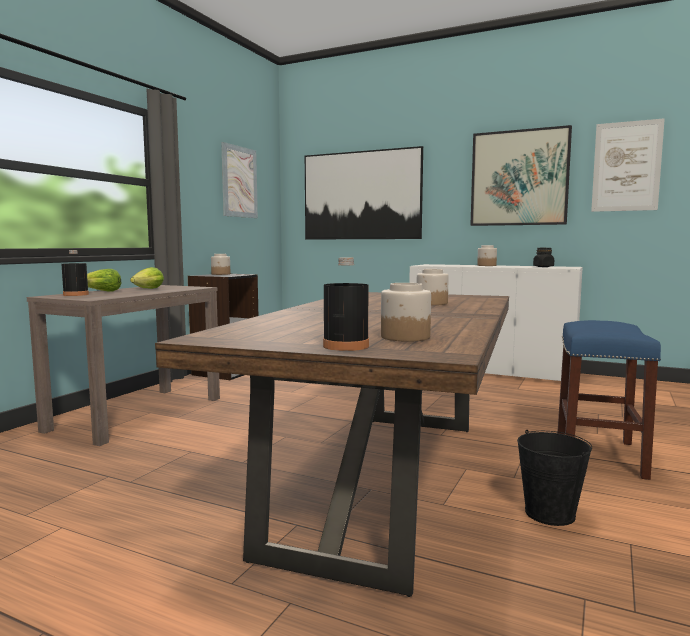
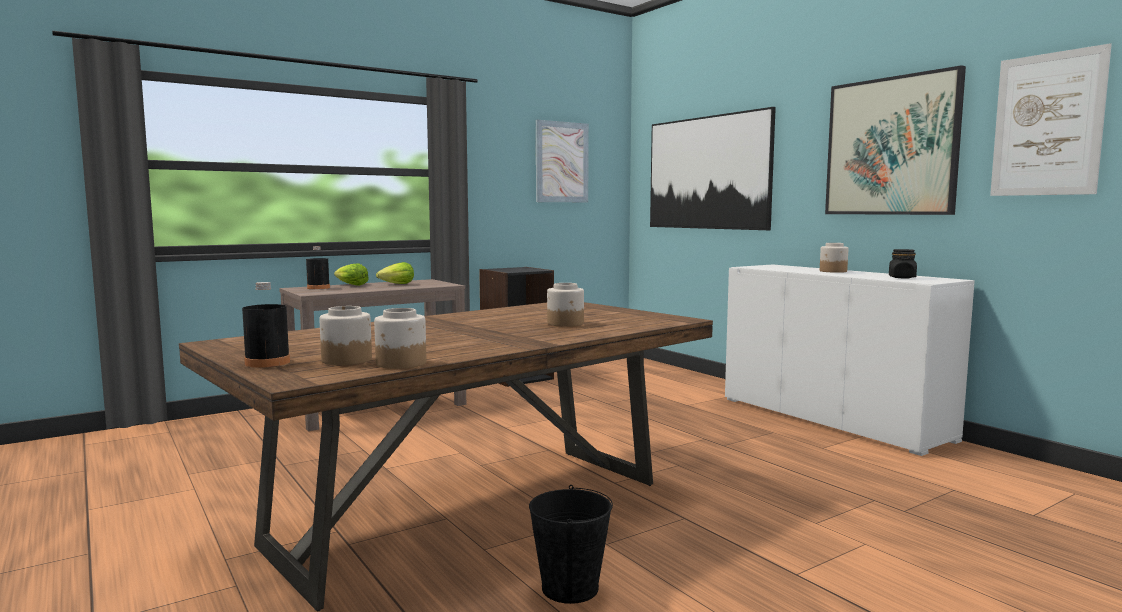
camera: 30 degrees right, 0 degrees up
(221, 274) = (518, 268): jar -> jar (401, 363)
(600, 456) = (759, 549): blue stool -> none

